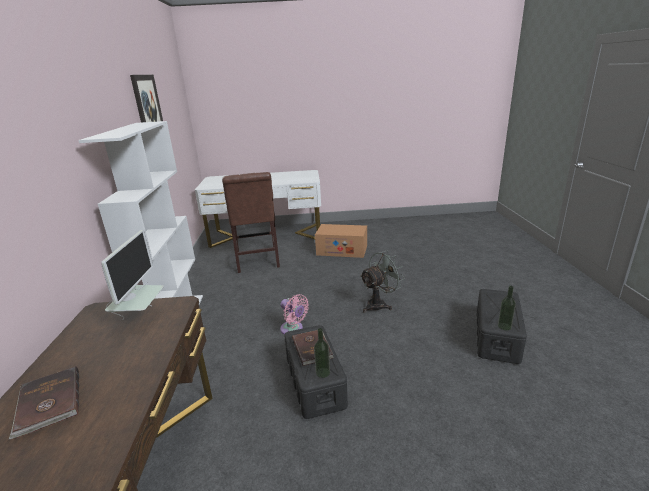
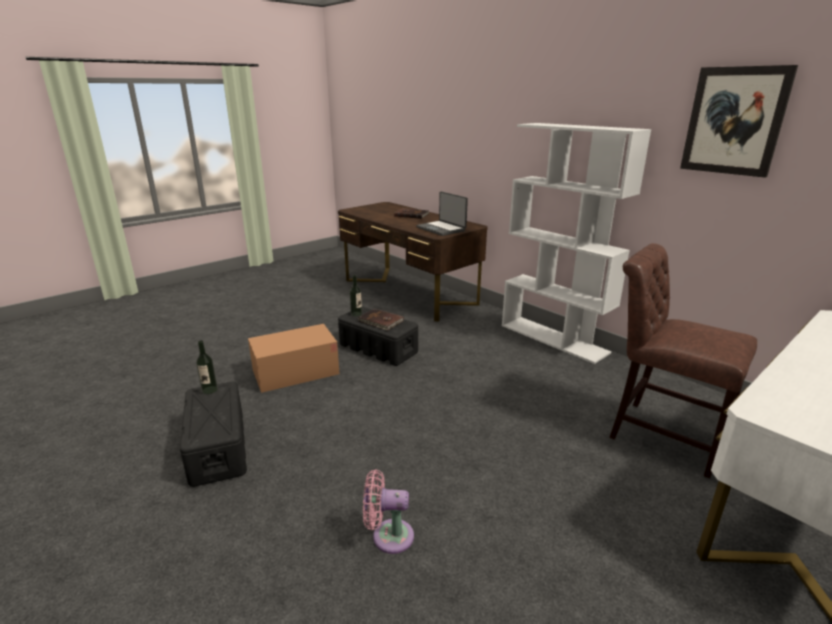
camera: 140 degrees right, 0 degrees up
(140, 319) = (441, 229): monitor -> laptop
(293, 329) = (448, 372): pink fan -> pink fan (388, 536)
(342, 250) = (594, 538): cardboard box -> cardboard box (296, 372)
(380, 304) = (390, 435): grey fan -> none

